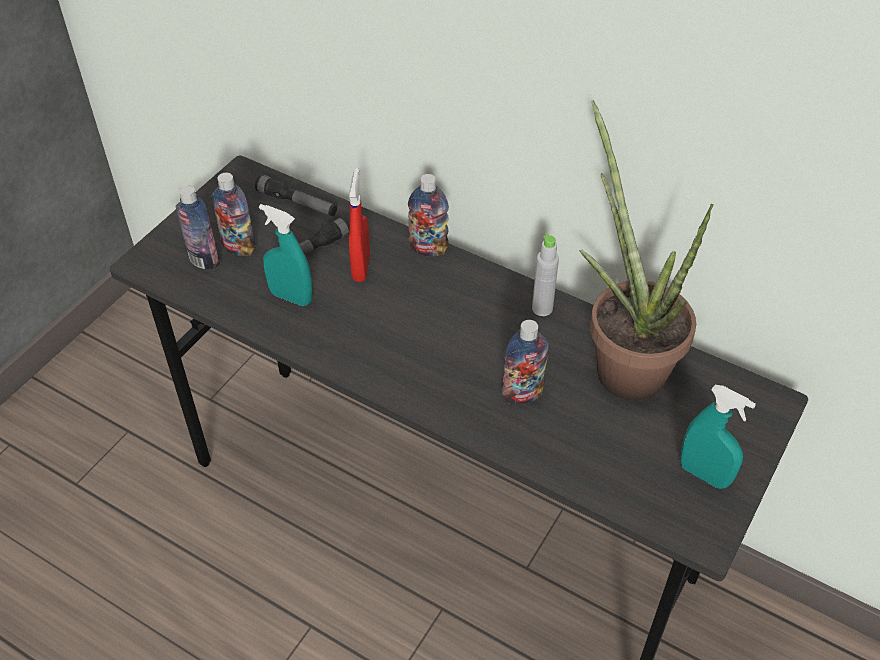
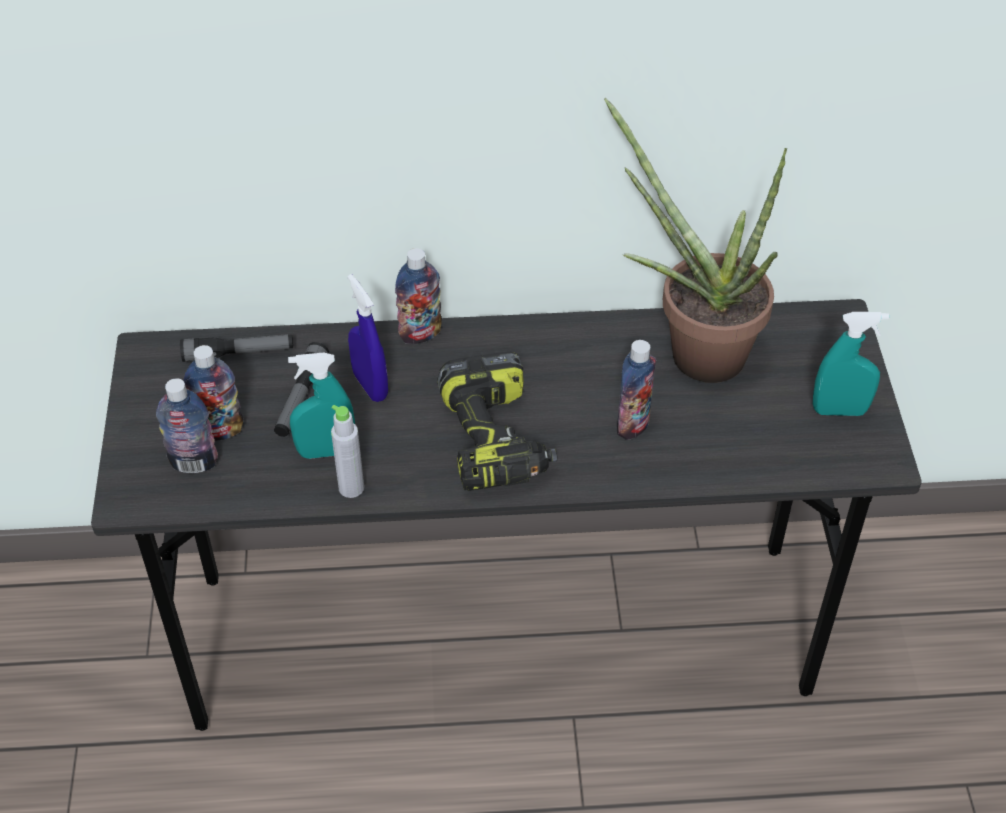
camera: 35 degrees left, 0 degrees up
(361, 268) = (370, 386): red spray bottle -> blue spray bottle
(412, 351) = (497, 440): none -> power drill
(542, 308) = (580, 337): grey bottle -> grey bottle (351, 488)

